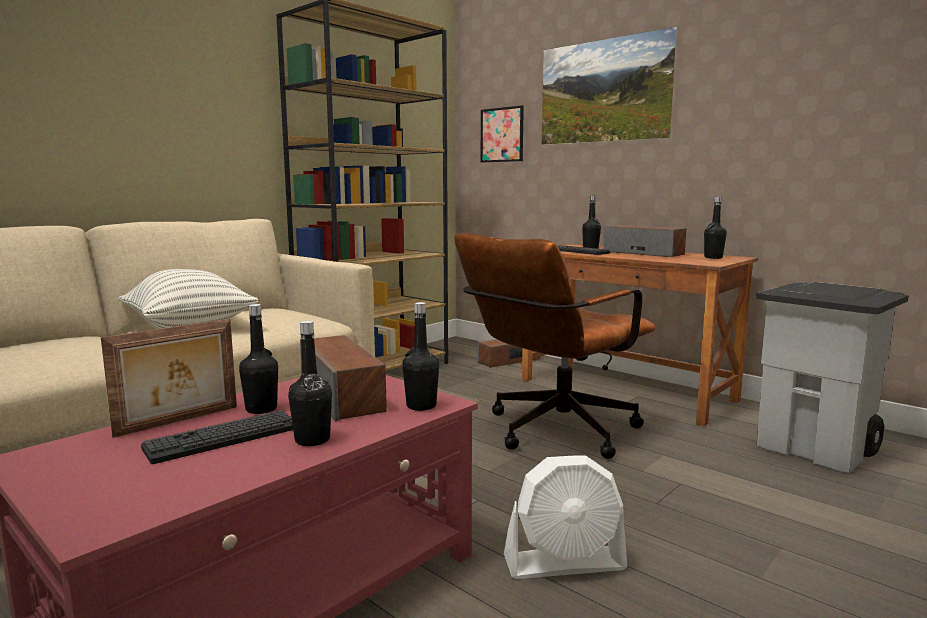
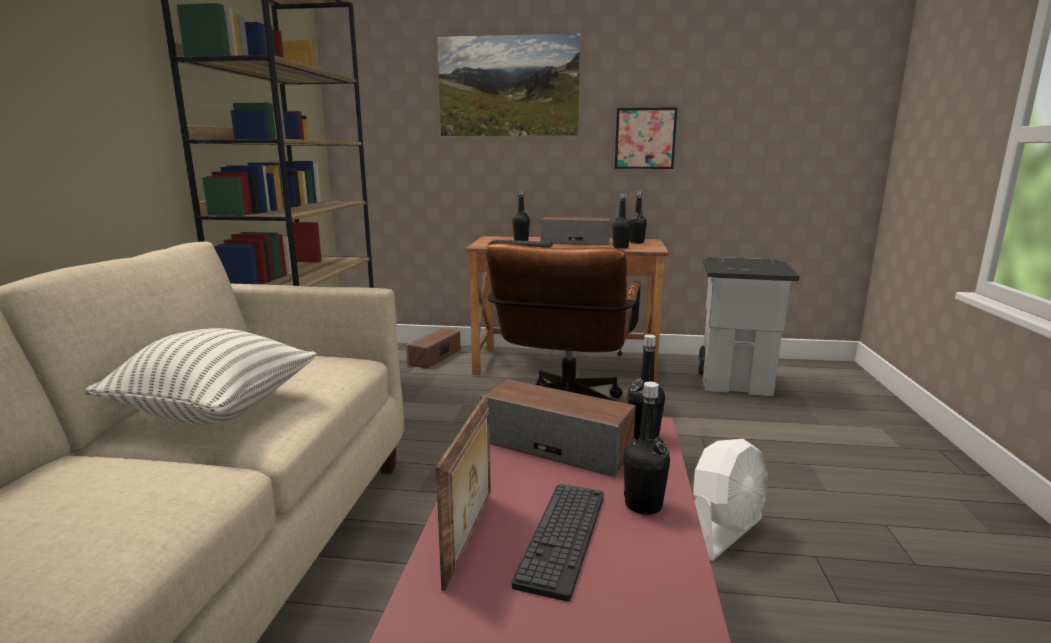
camera: 35 degrees left, 5 degrees up
(261, 409) = (520, 489): black bottle -> black bottle (620, 247)
(502, 135) = (390, 123): picture -> picture (645, 138)

